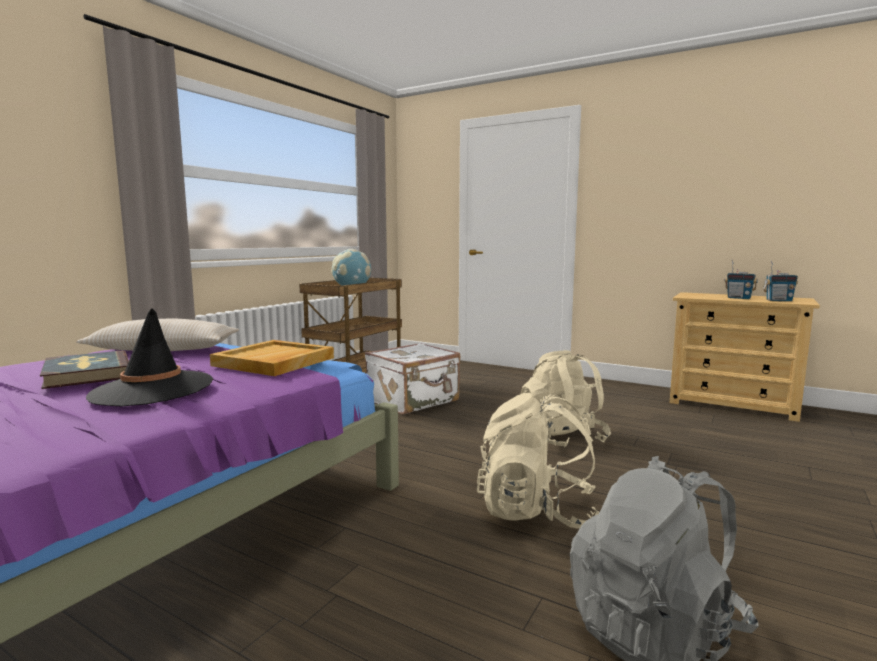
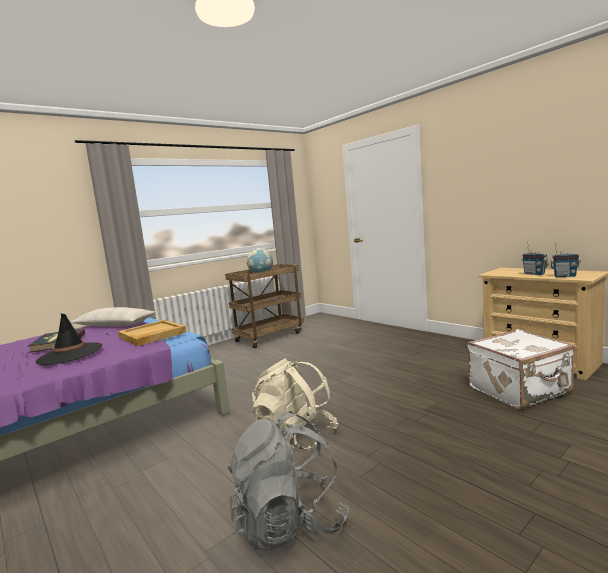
camera: 20 degrees right, 0 degrees up
(414, 401) = (294, 352): white suitcase -> white suitcase (520, 391)
(561, 437) = (367, 384): beige backpack -> none

